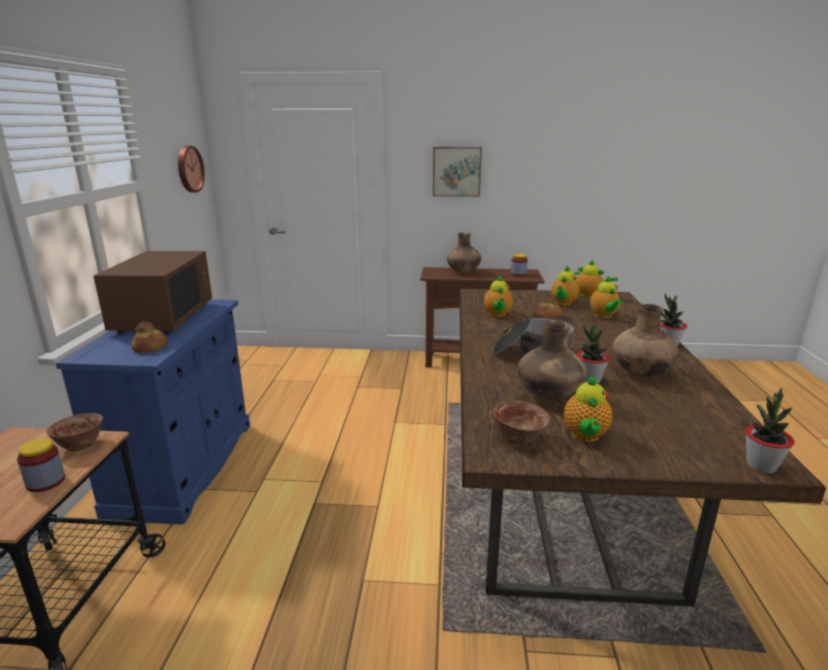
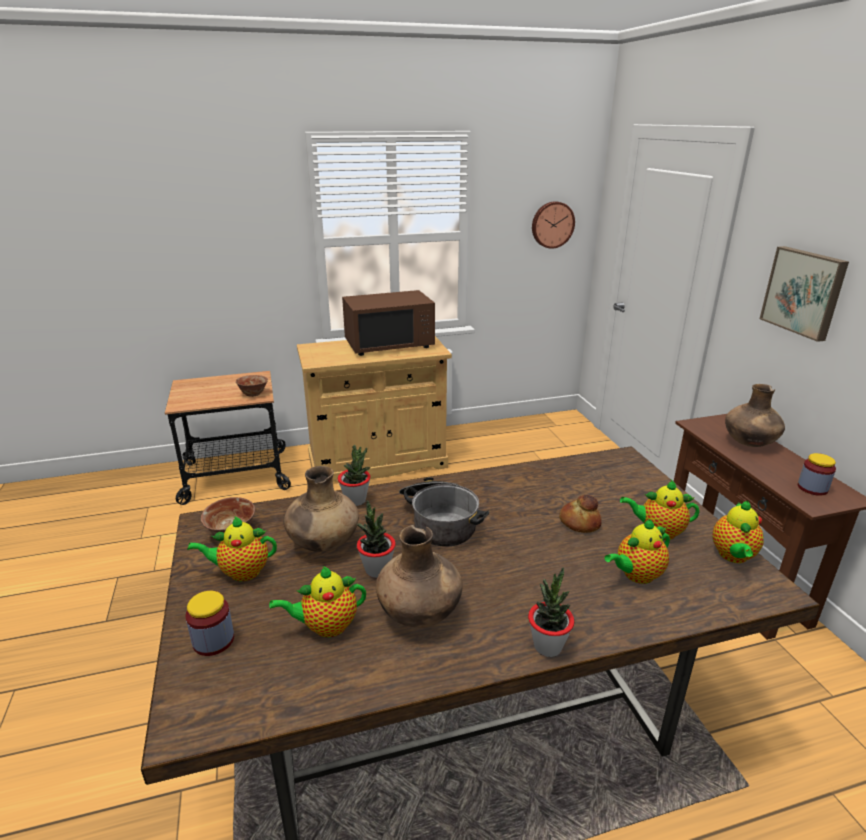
camera: 70 degrees right, 5 degrees up
(46, 482) = (214, 400): jar -> jar (213, 640)
(151, 347) = (332, 358): bread -> none
(185, 467) = (377, 462): blue cabinet -> beige cabinet
(497, 314) = (552, 484): teapot -> teapot (326, 626)
(761, 465) = (187, 709): potted plant -> potted plant (355, 500)

